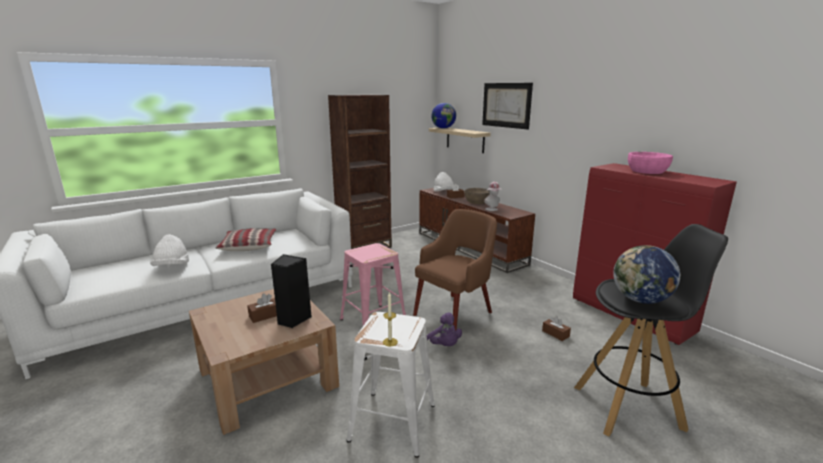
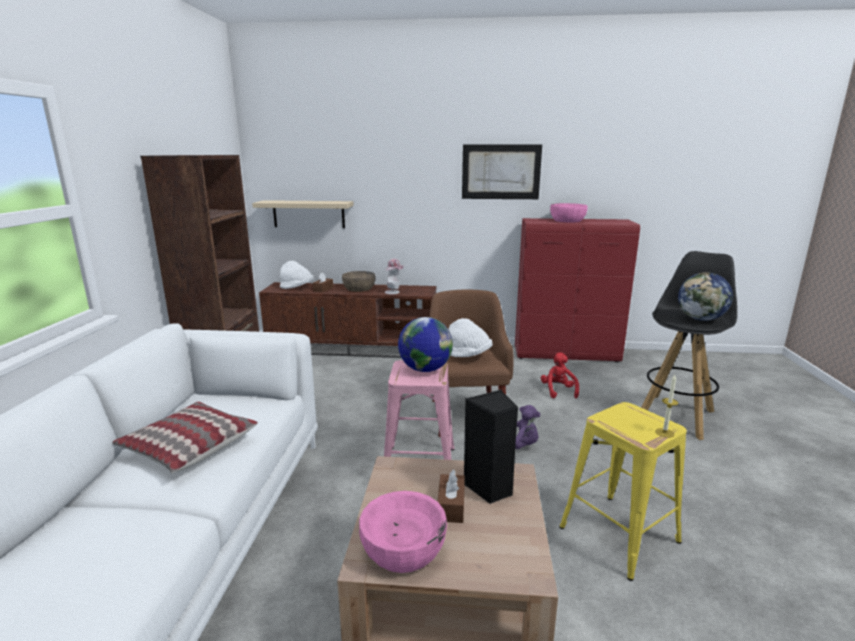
camera: 50 degrees left, 0 degrees up
(172, 267) = (132, 551): white hat -> white hat (468, 355)
(220, 316) = (403, 548): none -> pink bowl
(393, 422) = (619, 534): white stool -> yellow stool
(443, 128) = (275, 201): globe -> globe (425, 369)
(506, 105) = (374, 166): picture -> picture (501, 172)
(555, 334) = (558, 391): brown tissue box -> red plush toy

